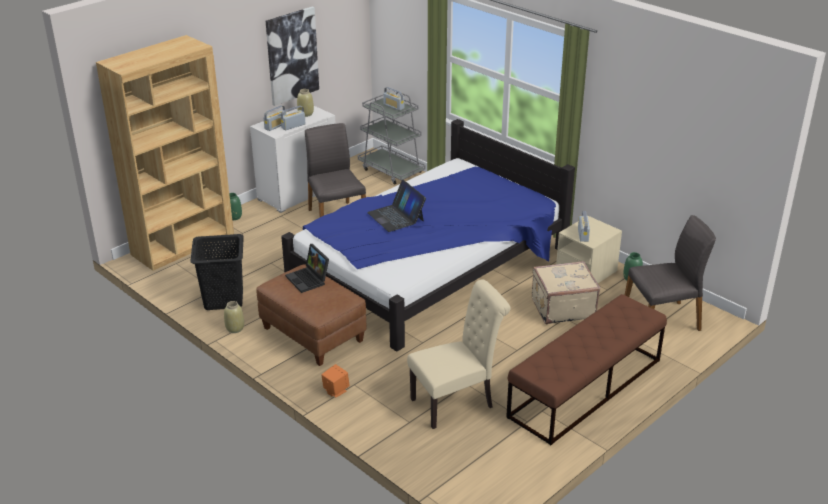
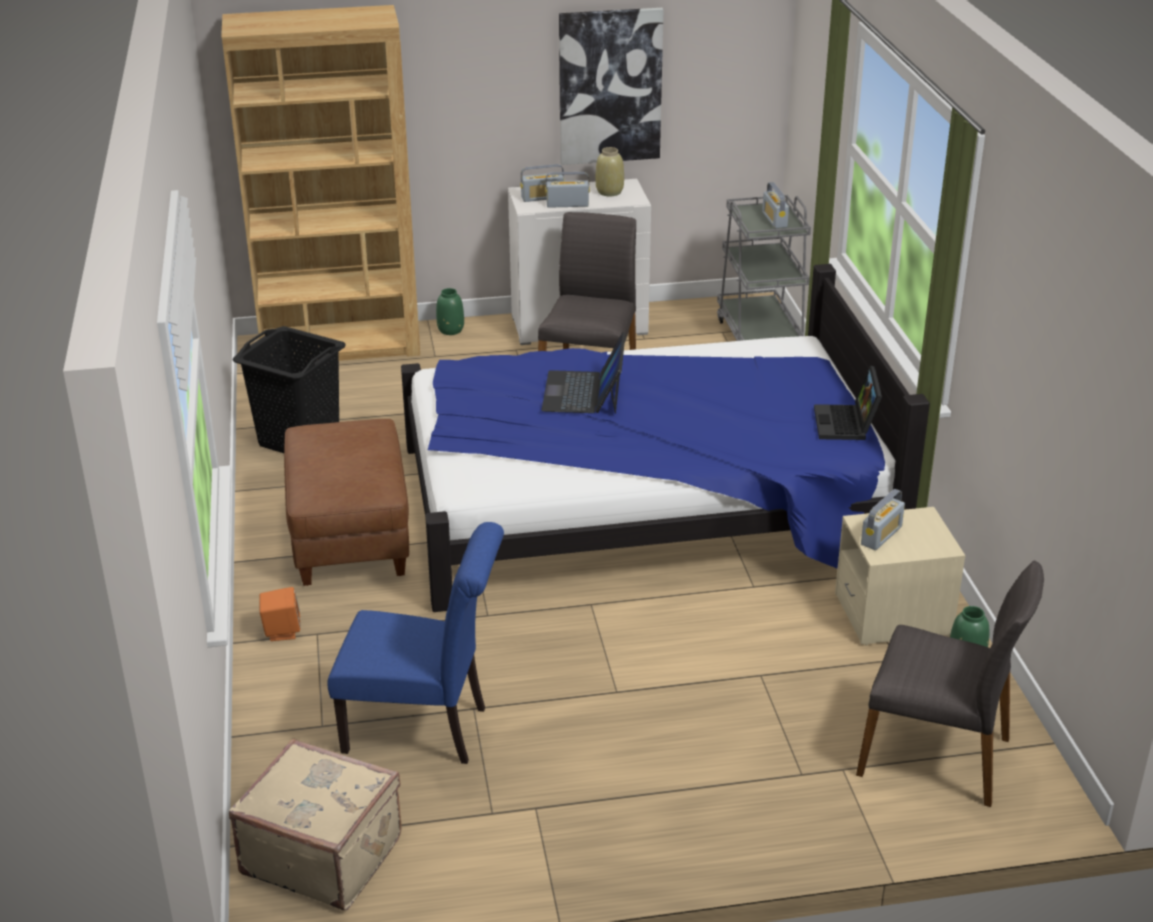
camera: 35 degrees right, 0 degrees up
(234, 328) = (263, 486): beige vase -> none
(309, 279) = (360, 442): laptop -> laptop (847, 424)
(457, 402) = (424, 729): beige chair -> blue chair
(562, 308) = (776, 656): beige suitcase -> beige suitcase (323, 854)
(585, 388) = (651, 807): brown bench -> none

